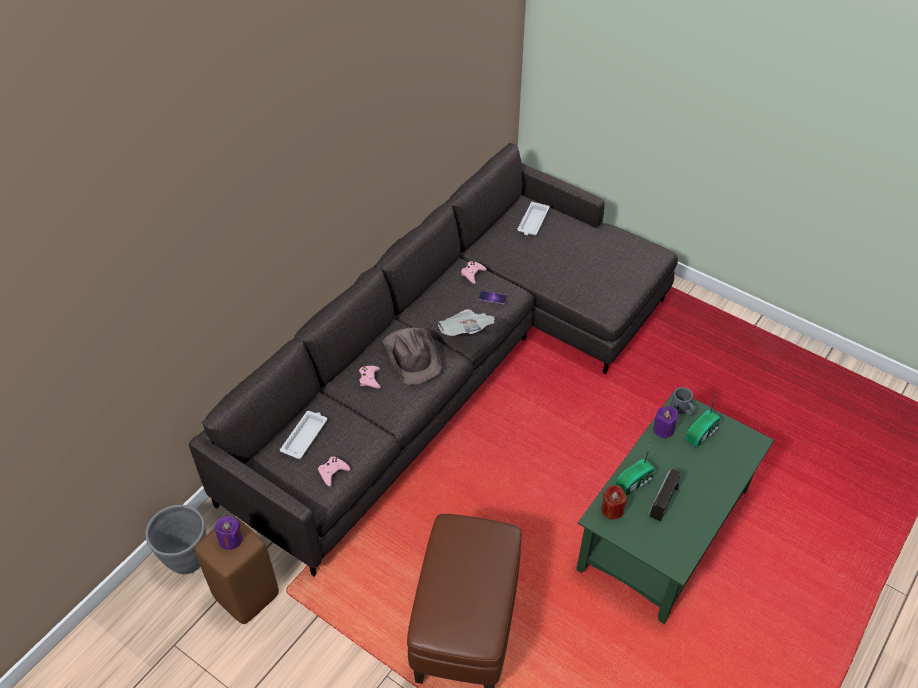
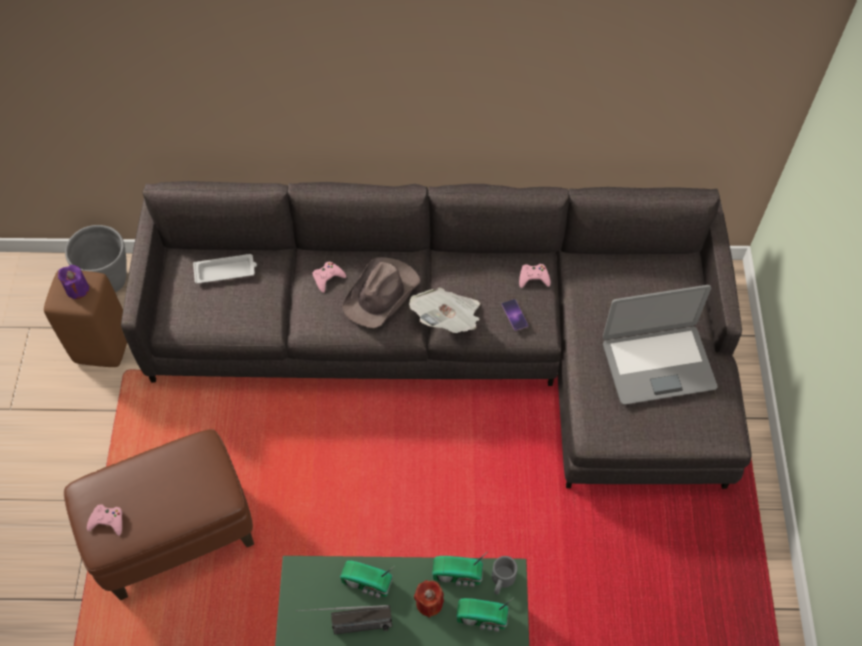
camera: 55 degrees right, 10 degrees up
(333, 472) = (202, 317): pink game controller -> pink game controller (107, 521)
(533, 222) = (658, 286): white tray -> none
(587, 253) = (657, 364): none -> laptop
(612, 510) = (318, 579): red candle -> red candle (429, 603)
(663, 429) = (458, 575): purple candle -> radio

